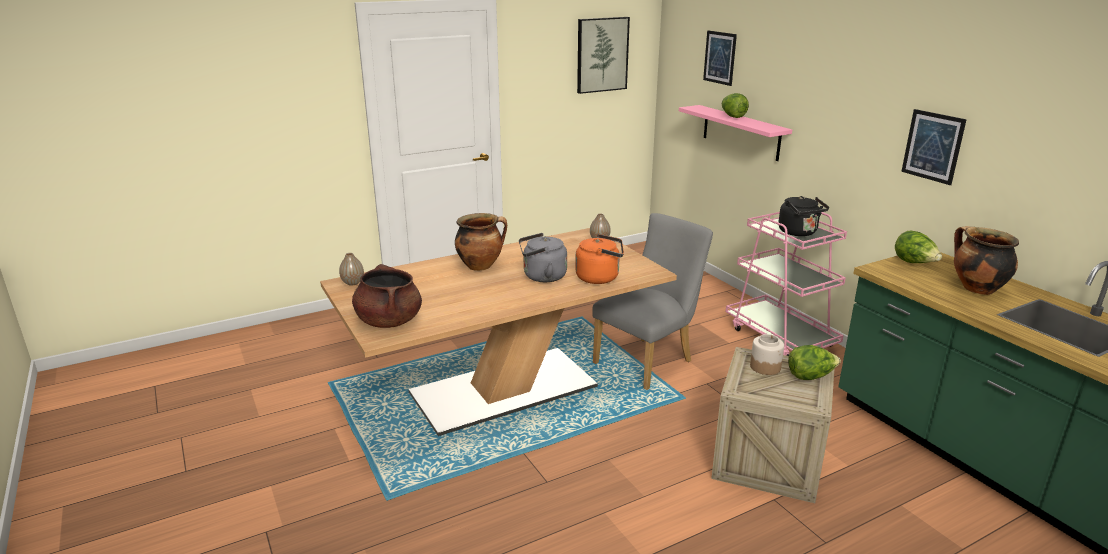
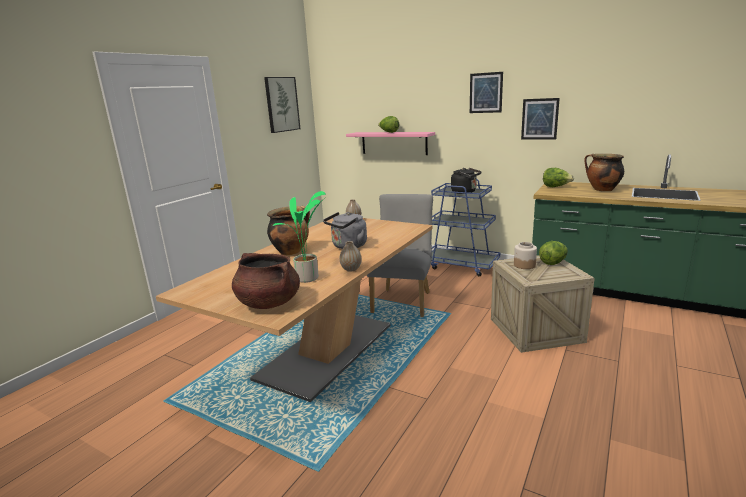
camera: 30 degrees left, 5 degrees down
(353, 283) = (192, 288): vase -> vase (351, 269)
(453, 306) = (308, 279): none -> potted plant
(600, 277) = (388, 237): orange kettle -> none
(719, 57) = (367, 96): picture -> picture (486, 93)
(780, 337) = (461, 265): pink cart -> blue cart

